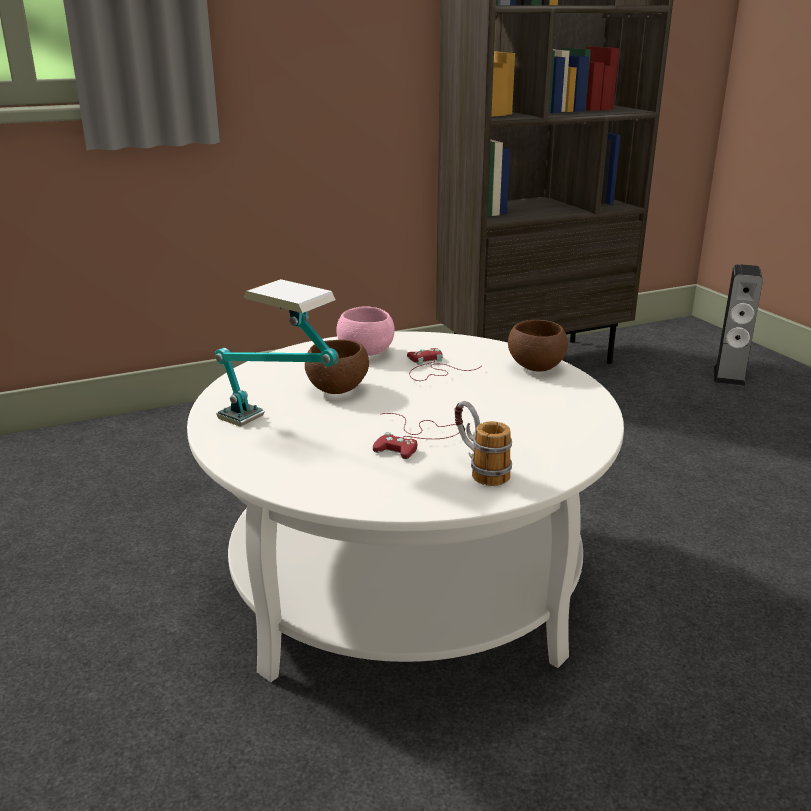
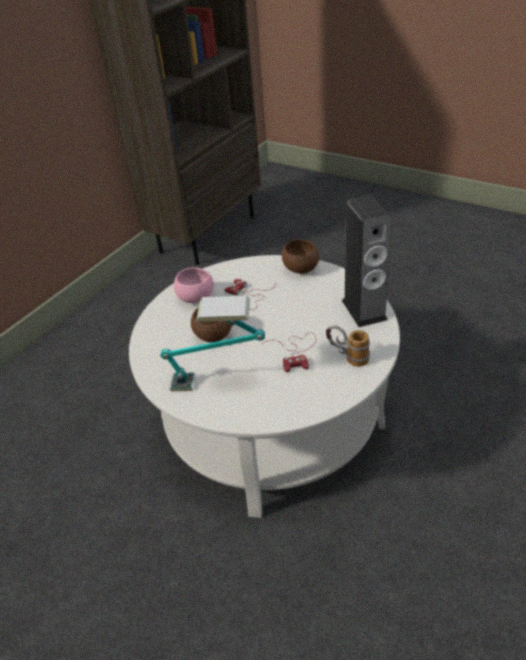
camera: 30 degrees left, 15 degrees up
(729, 376) = (322, 202): speaker -> speaker (364, 310)

